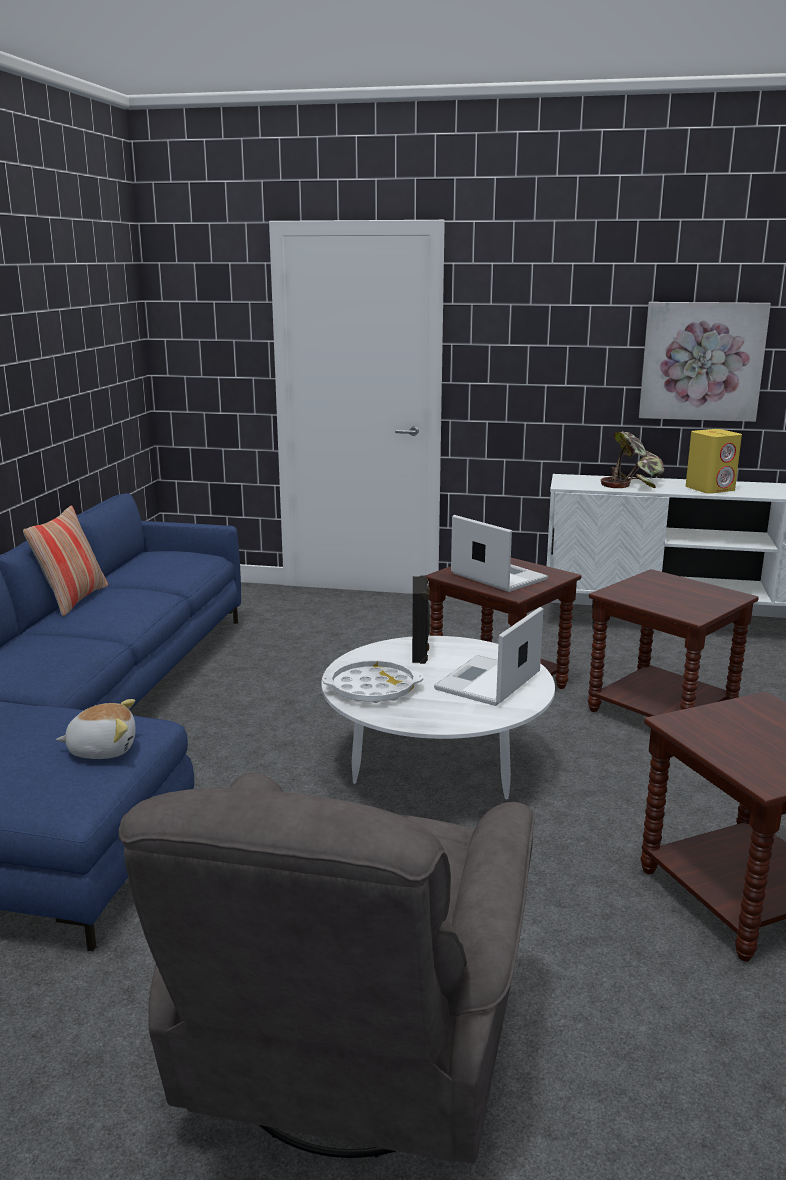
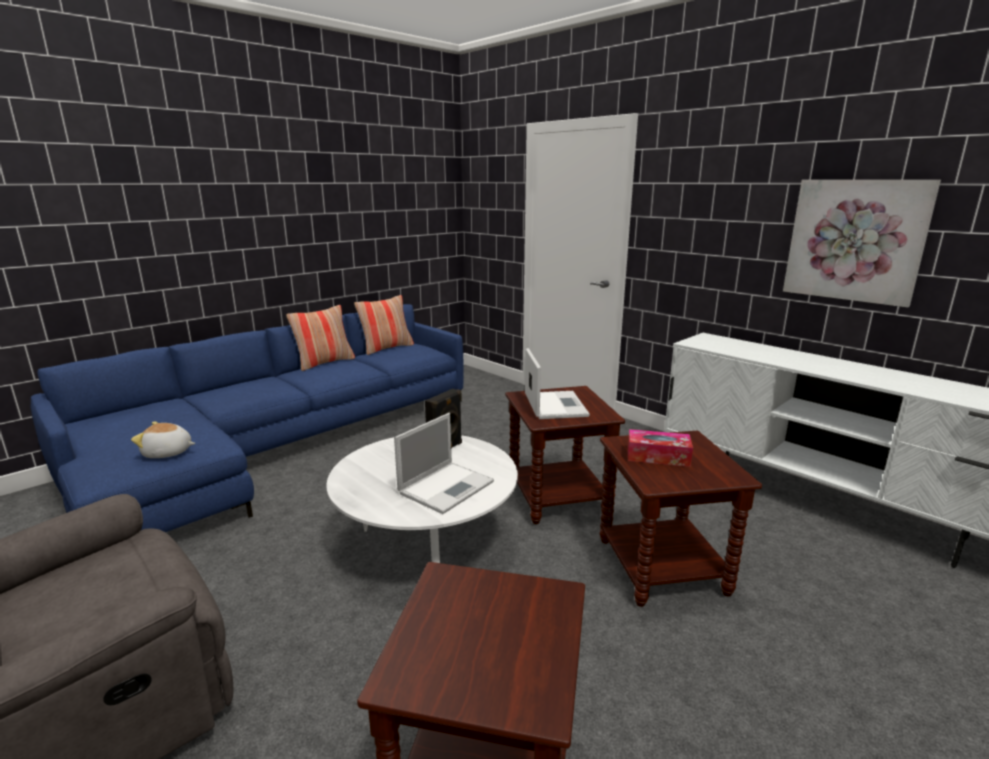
camera: 35 degrees right, 0 degrees up
(102, 749) = (167, 453): plush toy -> plush toy turned 150 degrees clockwise
(126, 564) = (386, 348): none -> pillow
(372, 689) = (370, 465): white tray -> none
(487, 682) = (447, 486): laptop -> laptop turned 150 degrees clockwise
(633, 484) = (758, 351): potted plant -> none
(659, 596) = (658, 456): none -> tissue box
(710, 489) = (831, 368): yellow speaker -> none

